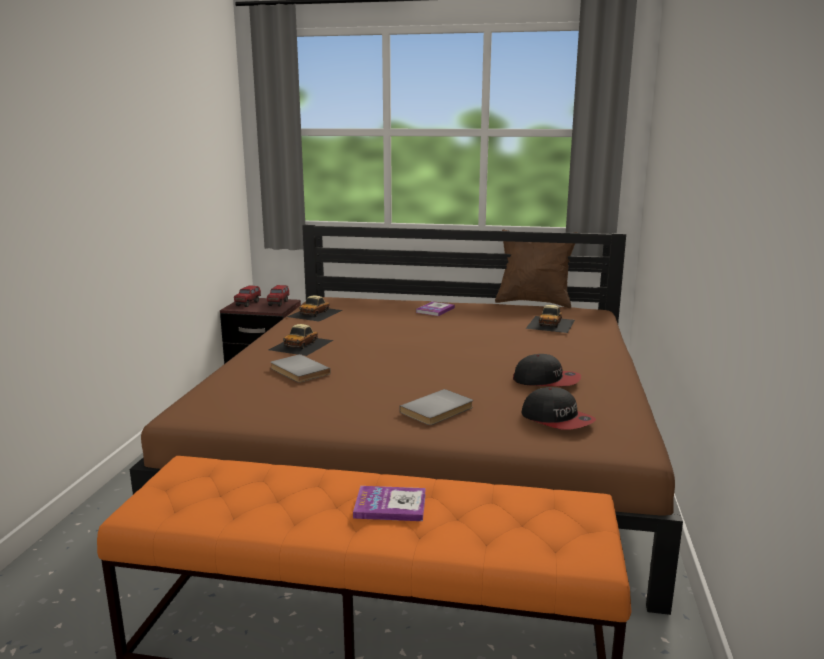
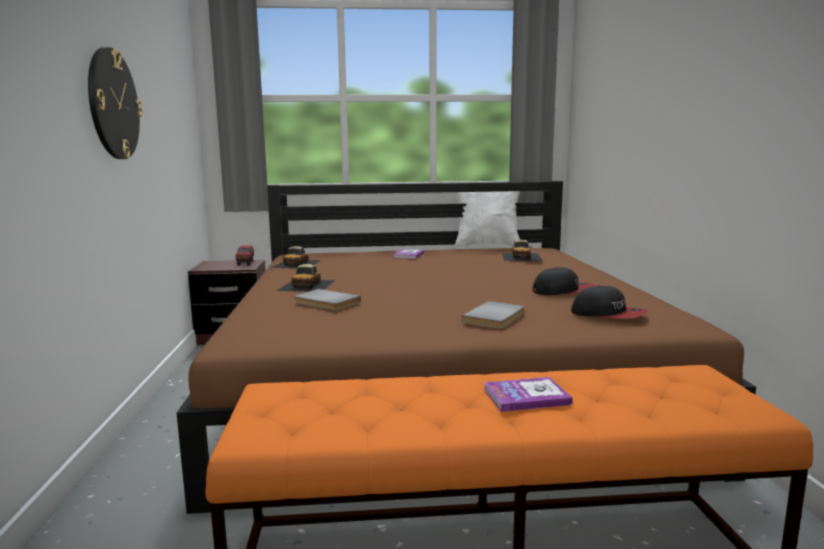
camera: 15 degrees left, 5 degrees down
(125, 169) = (113, 104): none -> wall clock
(248, 304) = (214, 265): toy truck -> none
(534, 302) = (487, 246): brown pillow -> white pillow

